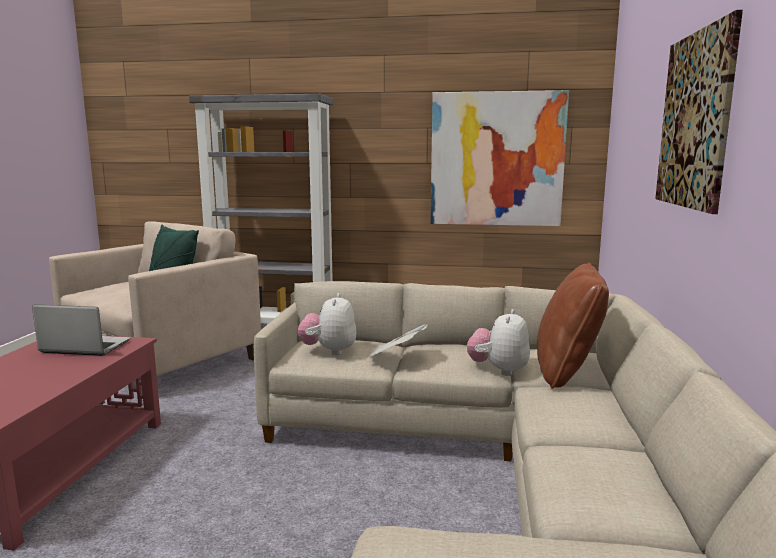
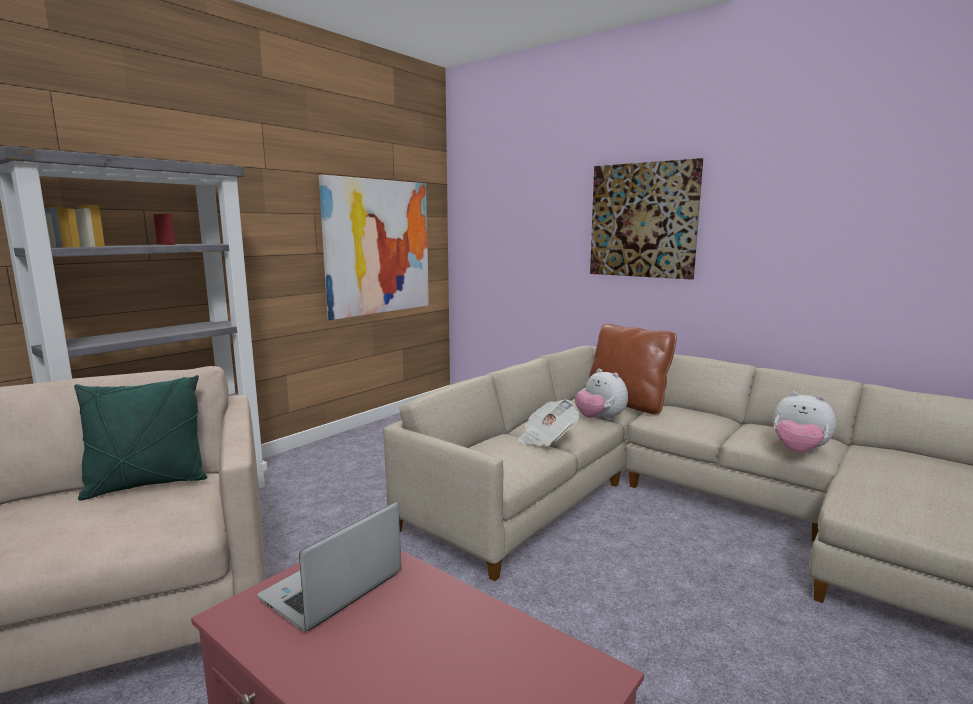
camera: 60 degrees left, 0 degrees up
(329, 351) = (502, 457): plush toy -> plush toy (798, 452)

